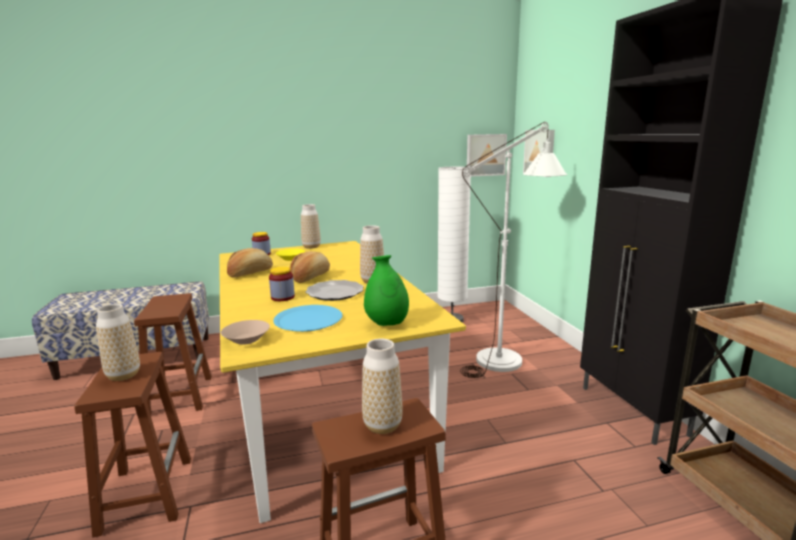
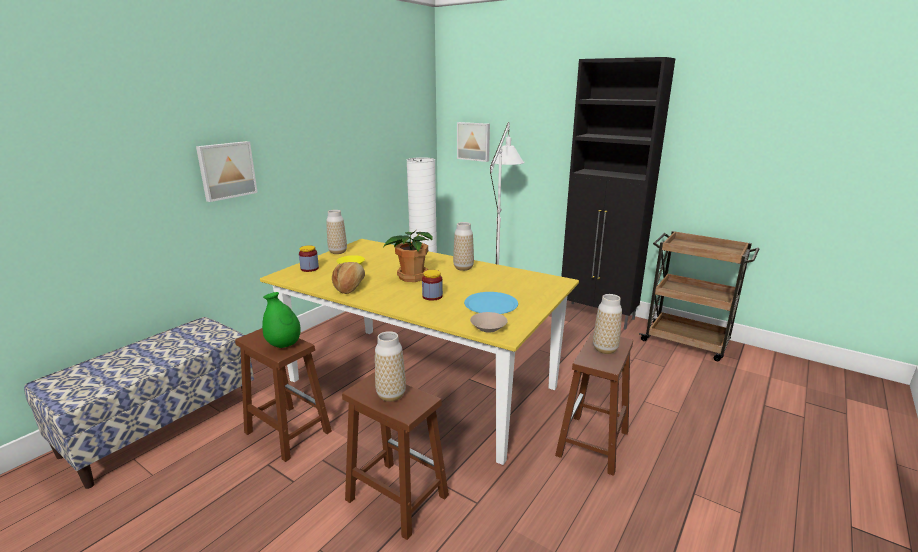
camera: 40 degrees left, 5 degrees up
(311, 277) = (411, 277): bread -> potted plant
(334, 292) = (459, 283): plate -> none
(387, 324) = (541, 292): green vase -> green vase (284, 345)
(485, 155) = (421, 144): picture -> picture (226, 170)

